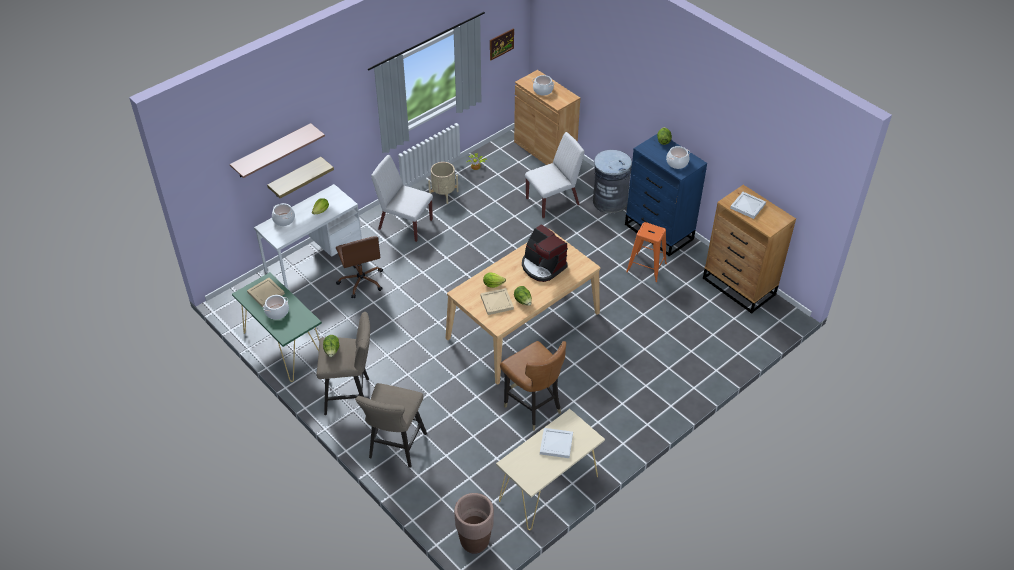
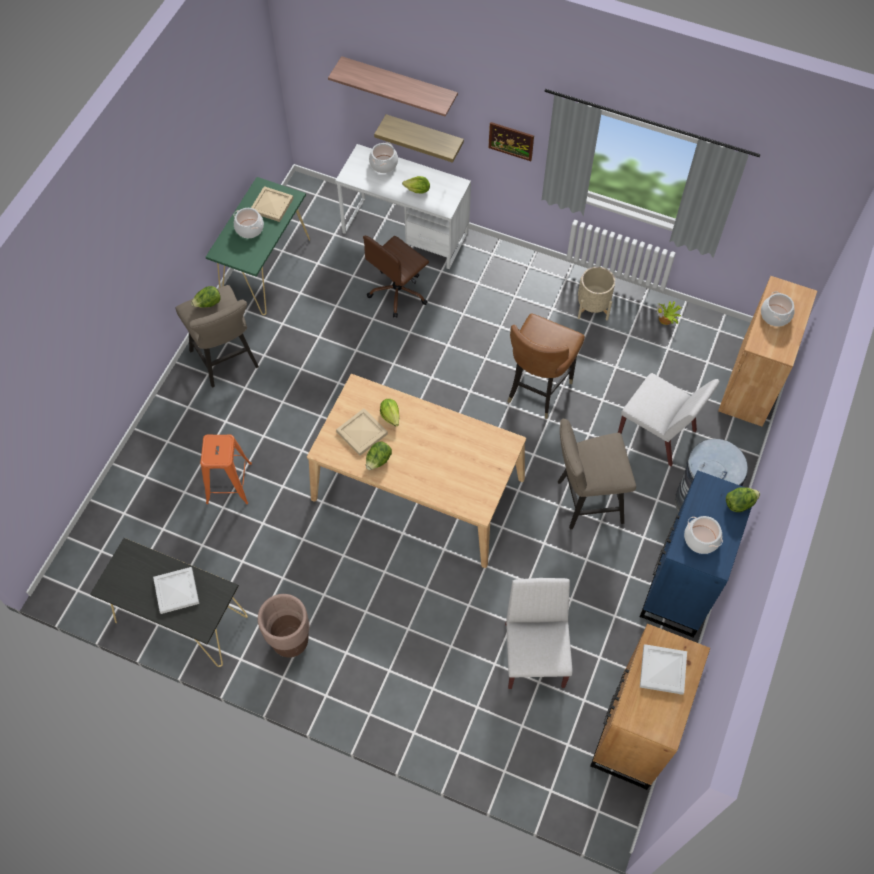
camera: 65 degrees right, 15 degrees up
(395, 448) = (173, 438): beige stool -> beige stool (584, 501)
(404, 224) = (515, 291): white chair -> white chair (534, 653)
(474, 542) = (79, 571): brown planter -> brown planter (290, 642)
(501, 44) = (788, 218): picture -> picture (511, 141)
(533, 407) = (293, 553): brown chair -> brown chair (538, 389)
(542, 266) = (451, 458): coffee machine -> none
(548, 488) = (180, 618): beige console table -> black console table
(646, 267) = (600, 594): orange stool -> orange stool (229, 482)

